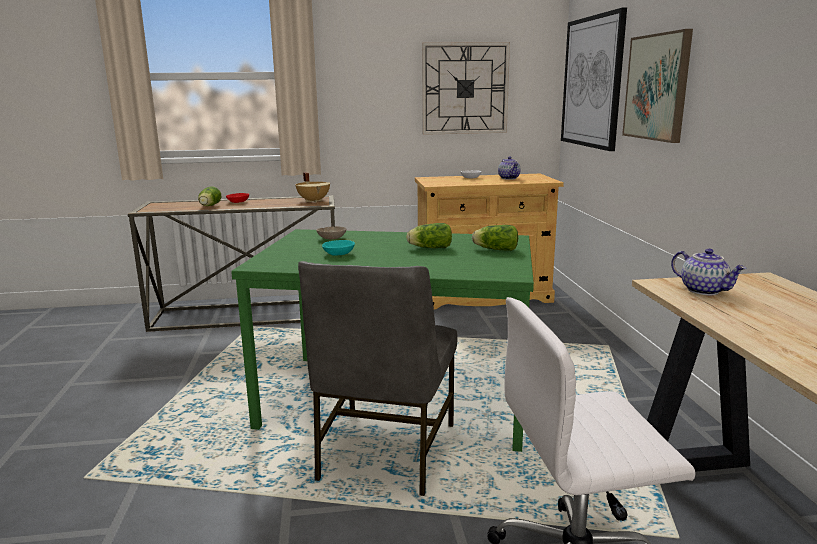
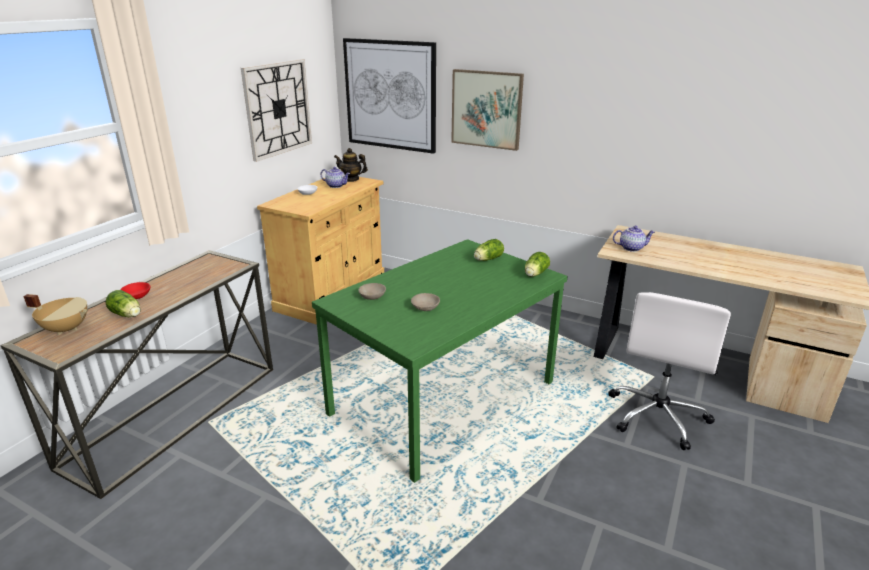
camera: 55 degrees left, 10 degrees up
(314, 201) = (215, 264): beige cooking pot -> beige cooking pot (66, 328)
(340, 254) = (426, 307): turquoise bowl -> beige bowl
(384, 453) = (506, 432): grey chair -> none
(429, 248) = (454, 275): lettuce -> lettuce (534, 274)
(536, 177) = (351, 179): none -> teapot

